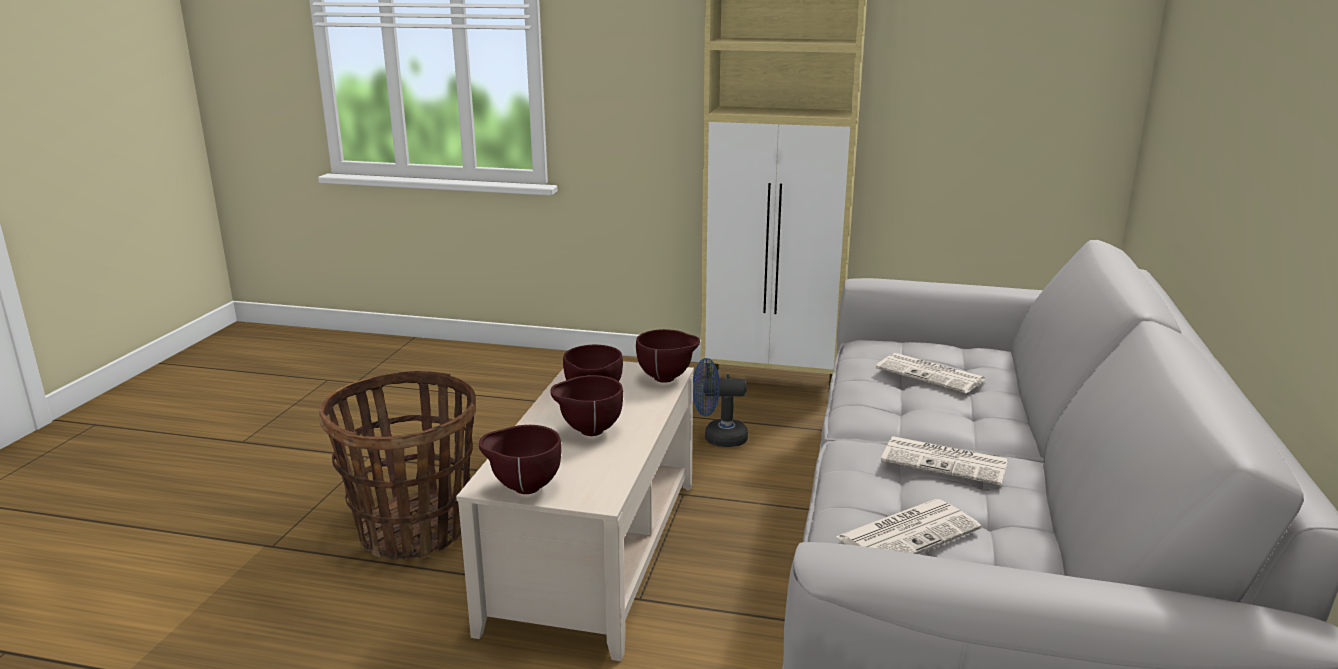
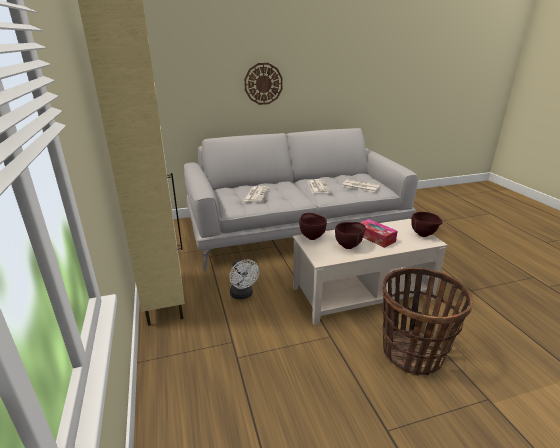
camera: 120 degrees left, 5 degrees up
(588, 431) = (375, 238): brown bowl -> tissue box
(718, 438) = (243, 295): blue fan -> white fan
(1265, 144) = (263, 84): none -> wall clock

